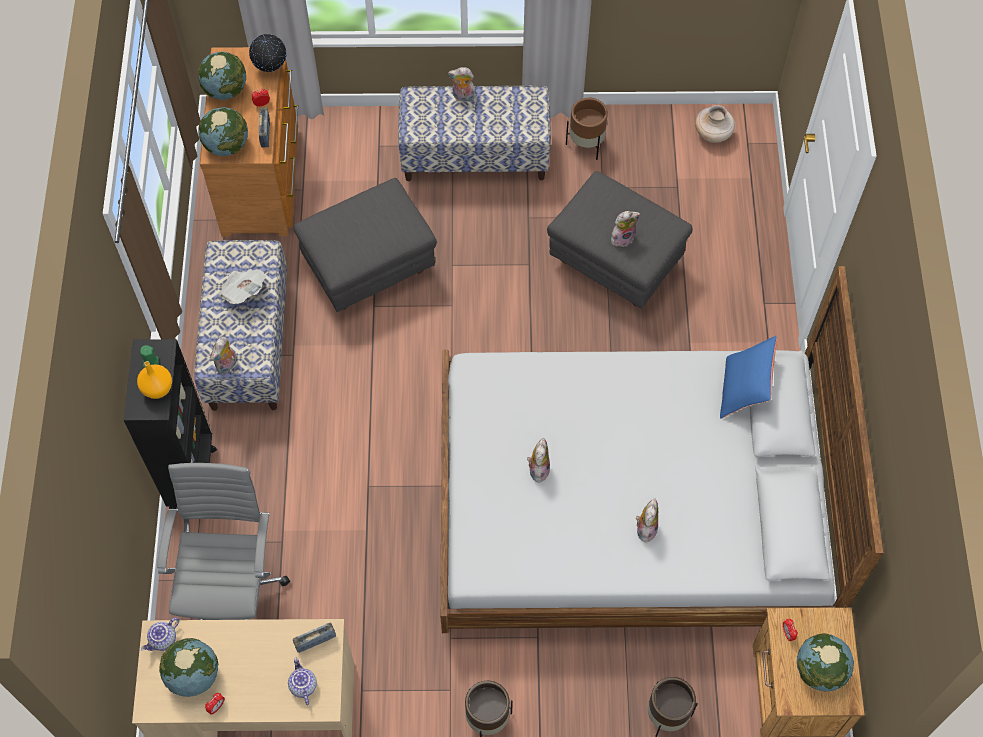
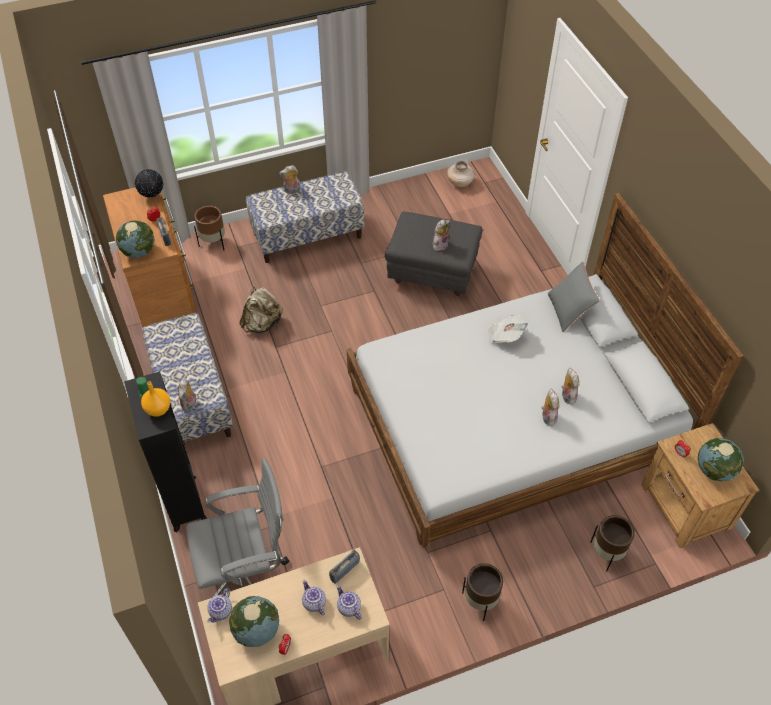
camera: 20 degrees left, 10 degrees down
(226, 90) = (124, 218): globe -> none
(233, 590) = (247, 574): grey office chair -> grey office chair turned 90 degrees clockwise
(243, 291) = (183, 352): newspaper -> newspaper (505, 335)
(266, 666) = (313, 603): none -> teapot
(369, 268) = (262, 324): grey ottoman -> beige backpack
(538, 469) = (453, 401): plush toy -> plush toy (567, 396)
(586, 144) = (380, 210): brown planter -> brown planter (214, 243)
(743, 390) = (569, 310): blue pillow -> grey pillow

